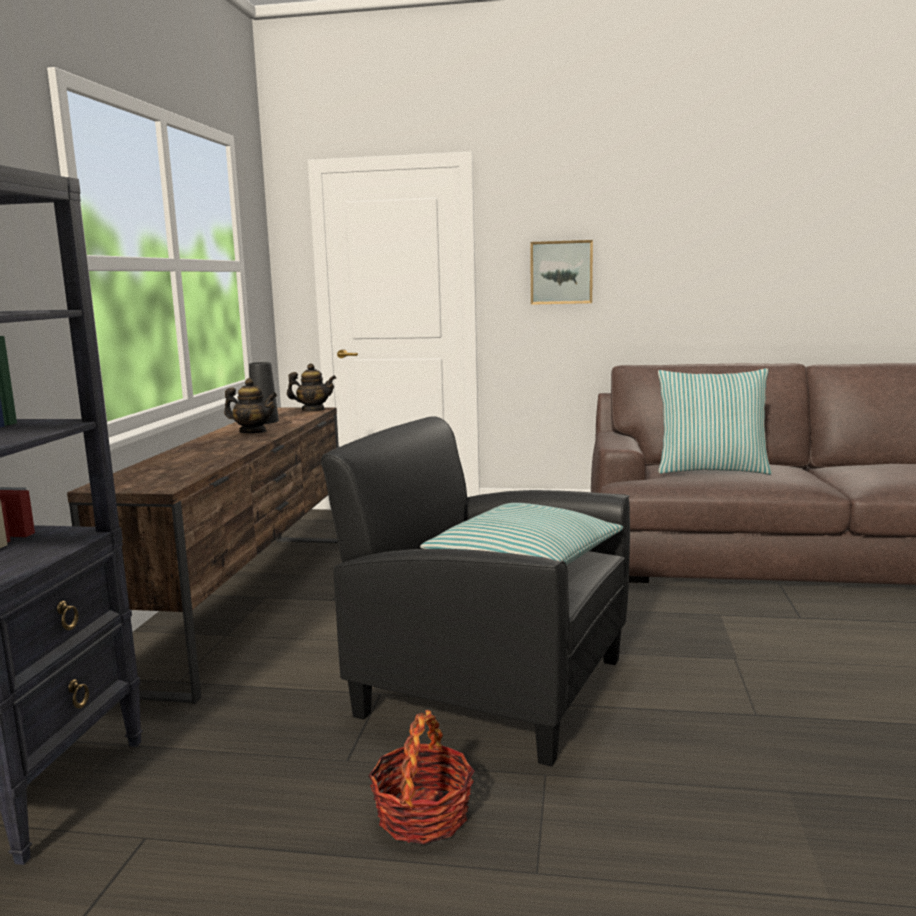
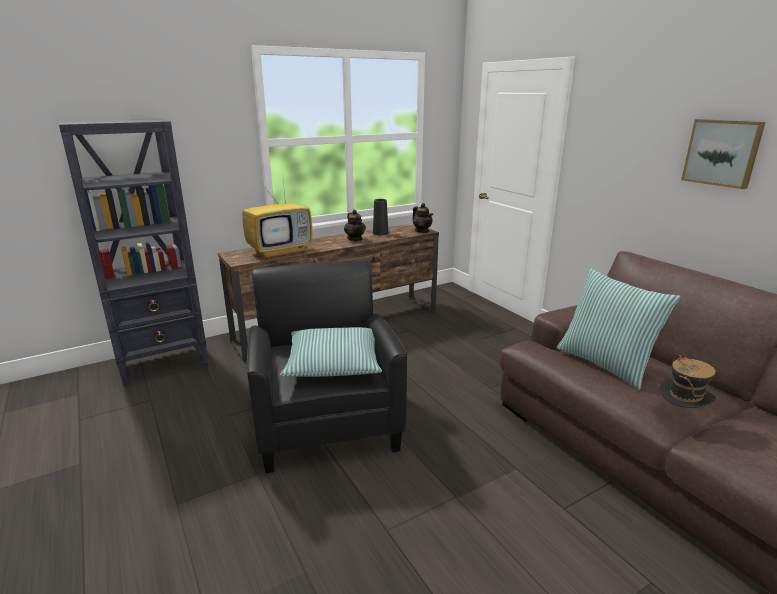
camera: 50 degrees right, 10 degrees up
(191, 464) = (281, 252): none -> television
(423, 815) = (200, 454): basket -> none
(561, 272) = (618, 162): picture -> picture (722, 152)
(823, 479) = (680, 416): none -> hat

